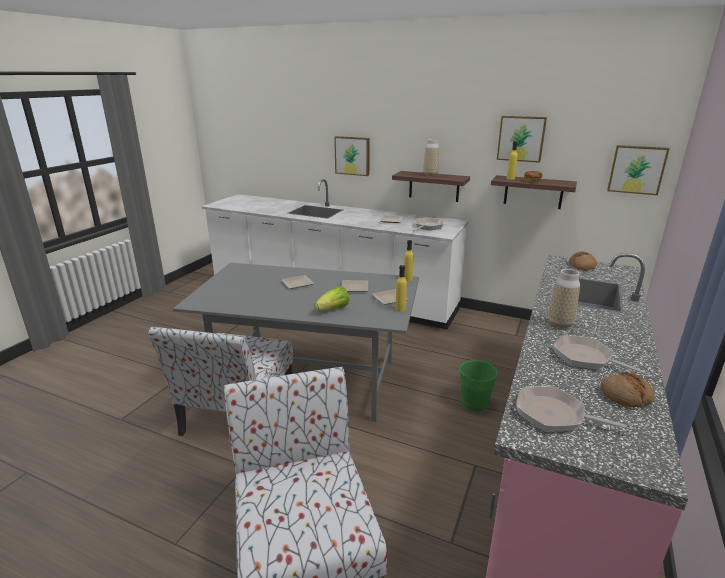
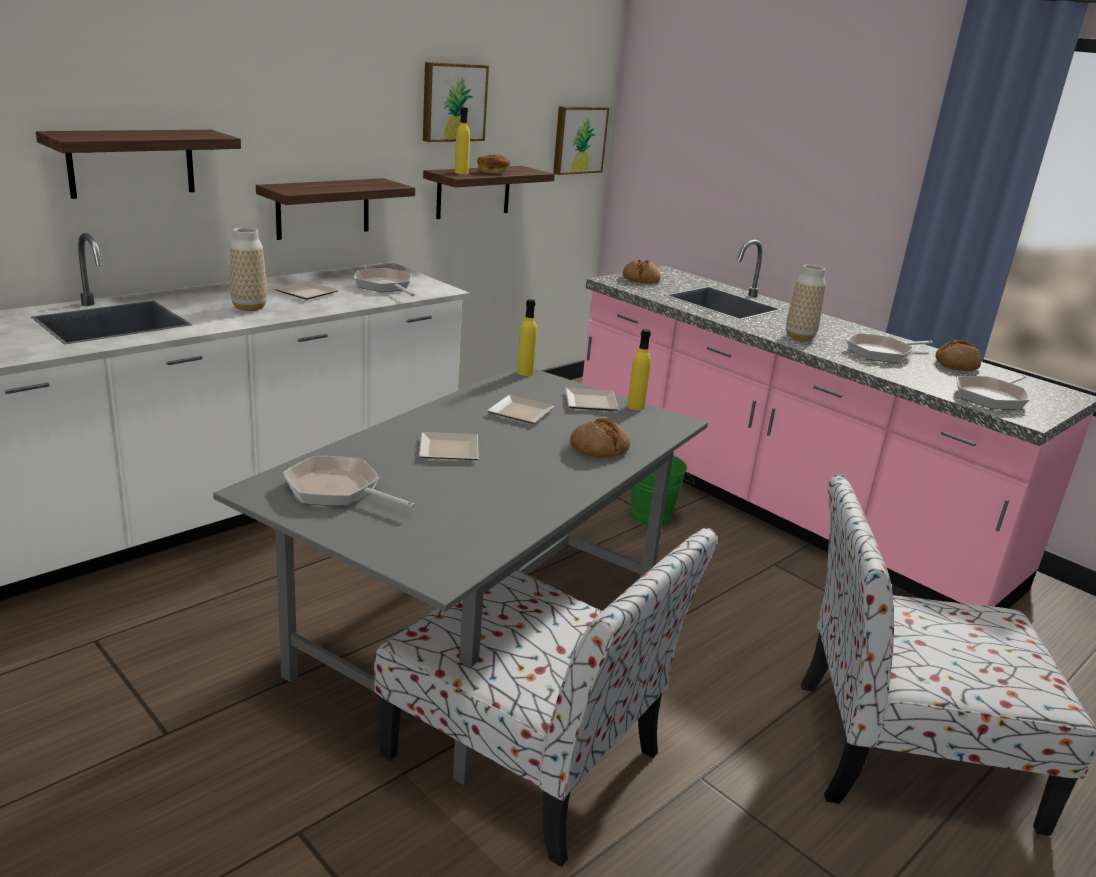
camera: 70 degrees left, 0 degrees up
(244, 276) = (338, 490): none -> frying pan
(333, 309) = (599, 448): lettuce -> bread
(352, 155) = (131, 163): picture -> shelf
(430, 175) = (332, 184): vase -> vase (249, 307)

